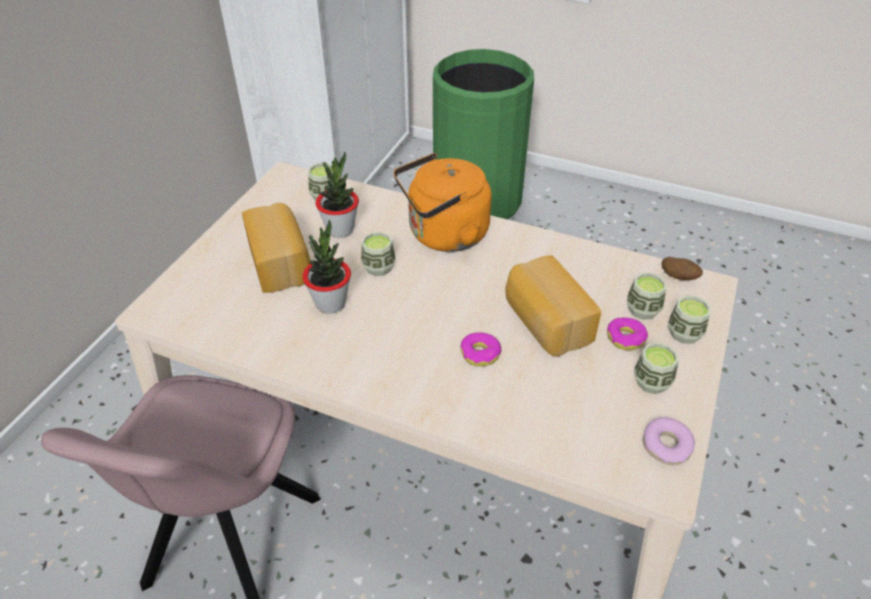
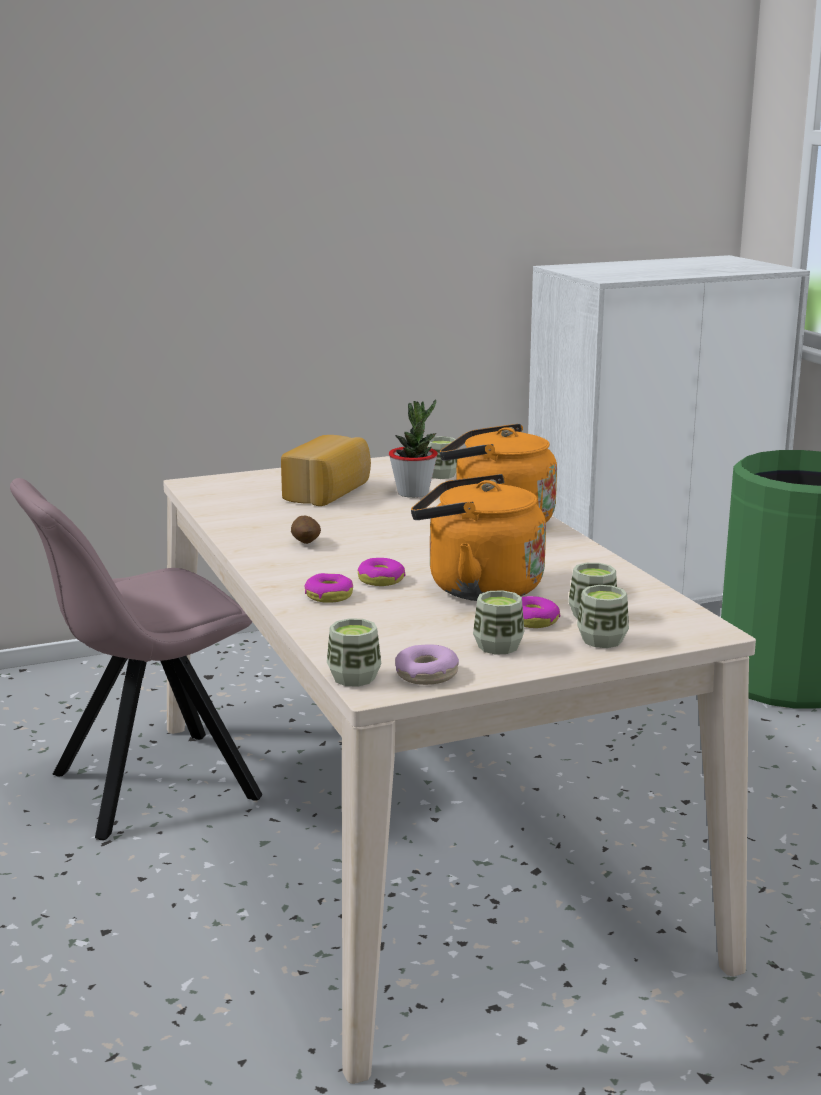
camera: 45 degrees right, 25 degrees down
(330, 303) = (322, 520): potted plant -> none
(378, 267) = (400, 518): cup -> cup (354, 677)
(479, 398) = (329, 596): none -> donut
(545, 322) = (477, 588): bread -> orange kettle
(678, 277) = (682, 615): potato -> potato (306, 543)

